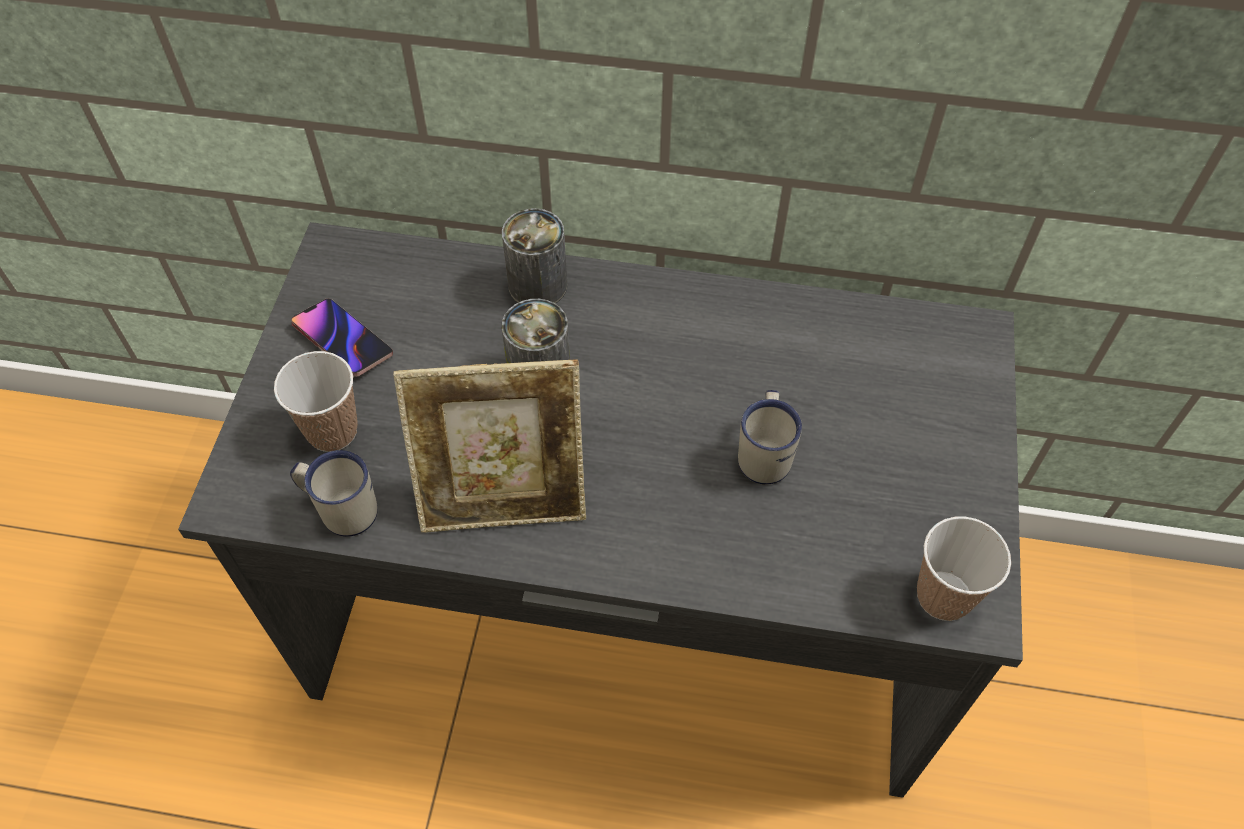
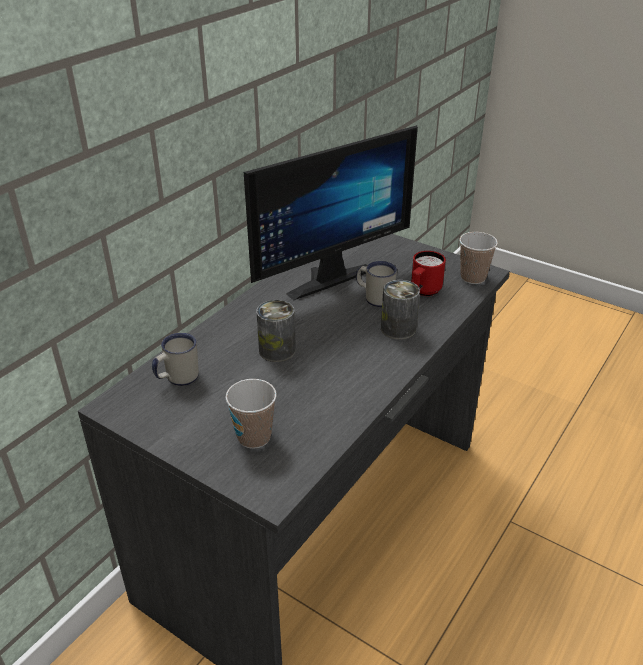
camera: 65 degrees left, 20 degrees down
(341, 508) = (312, 446): white mug -> white mug (177, 378)
(342, 341) = (189, 417): phone -> none
(504, 498) = (346, 382): picture frame -> none
(538, 285) = (216, 335): can -> can (398, 328)
(785, 353) = (324, 276): none -> monitor
(833, 524) = (423, 292): none -> red mug

